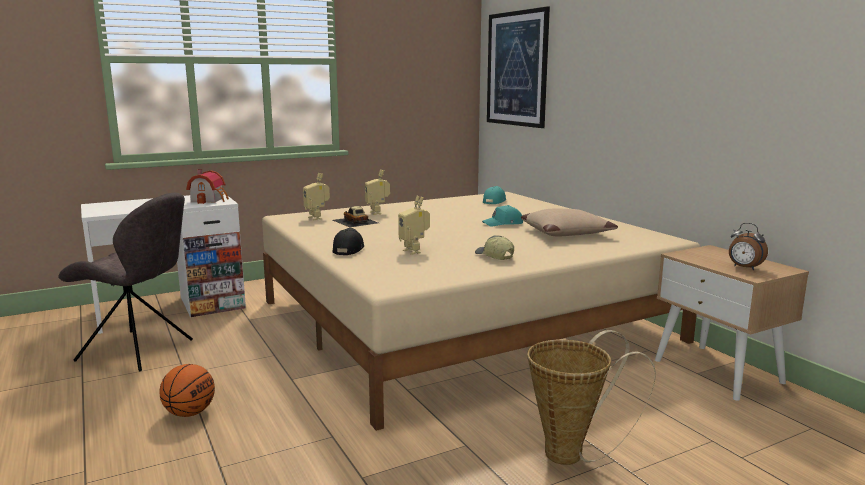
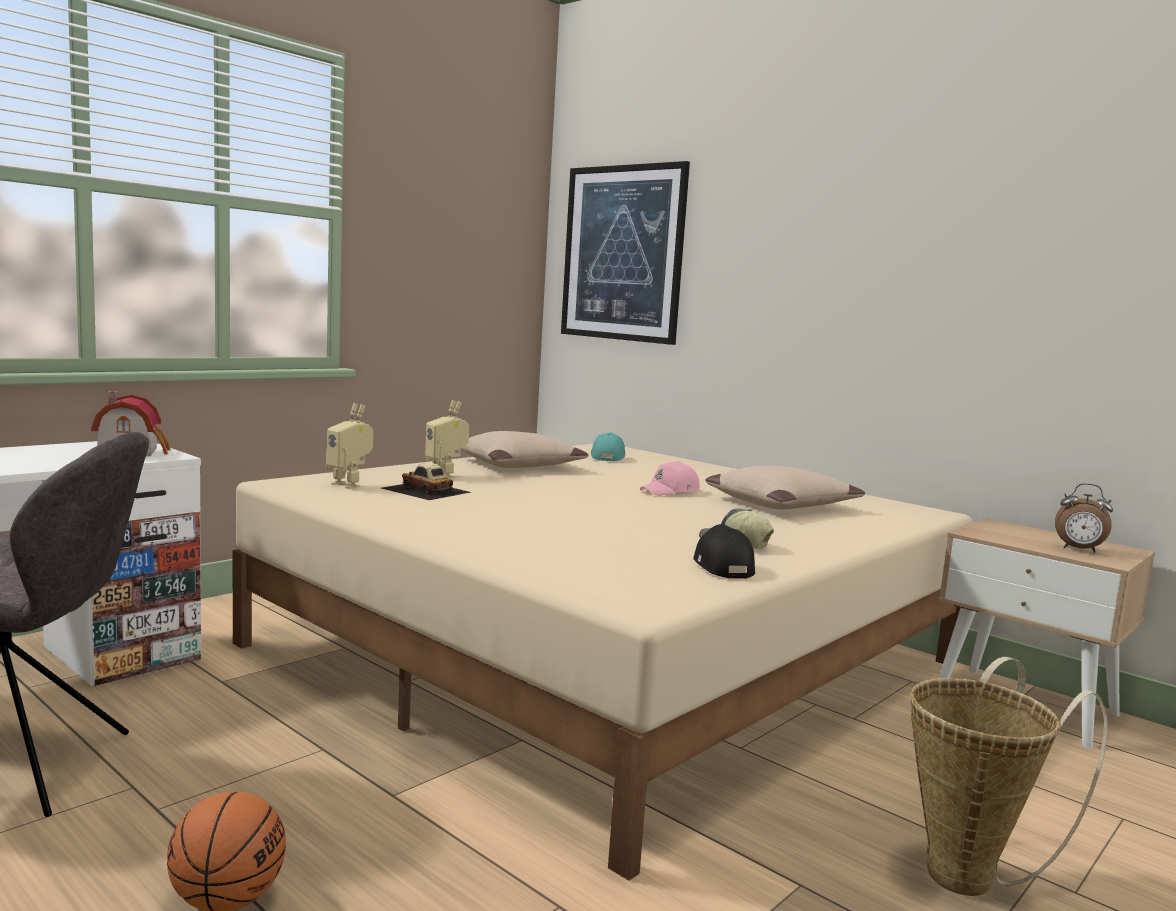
camera: 20 degrees left, 5 degrees down
(348, 249) = (479, 539): black cap -> black cap (721, 566)
(414, 251) = (596, 539): toy robot -> none
(430, 206) = (518, 465): none -> beige pillow
(503, 224) = (671, 491): turquoise cap -> pink cap

